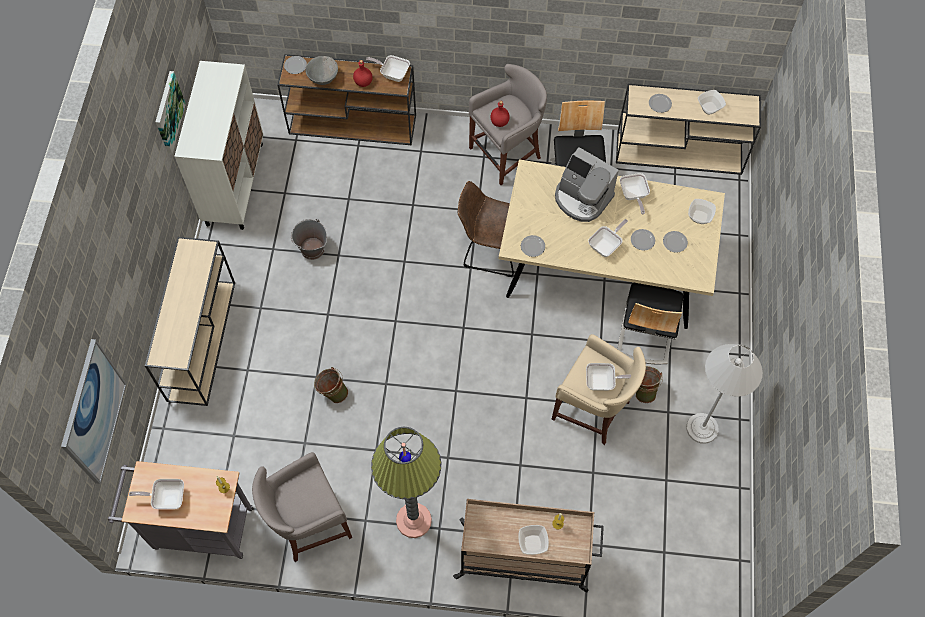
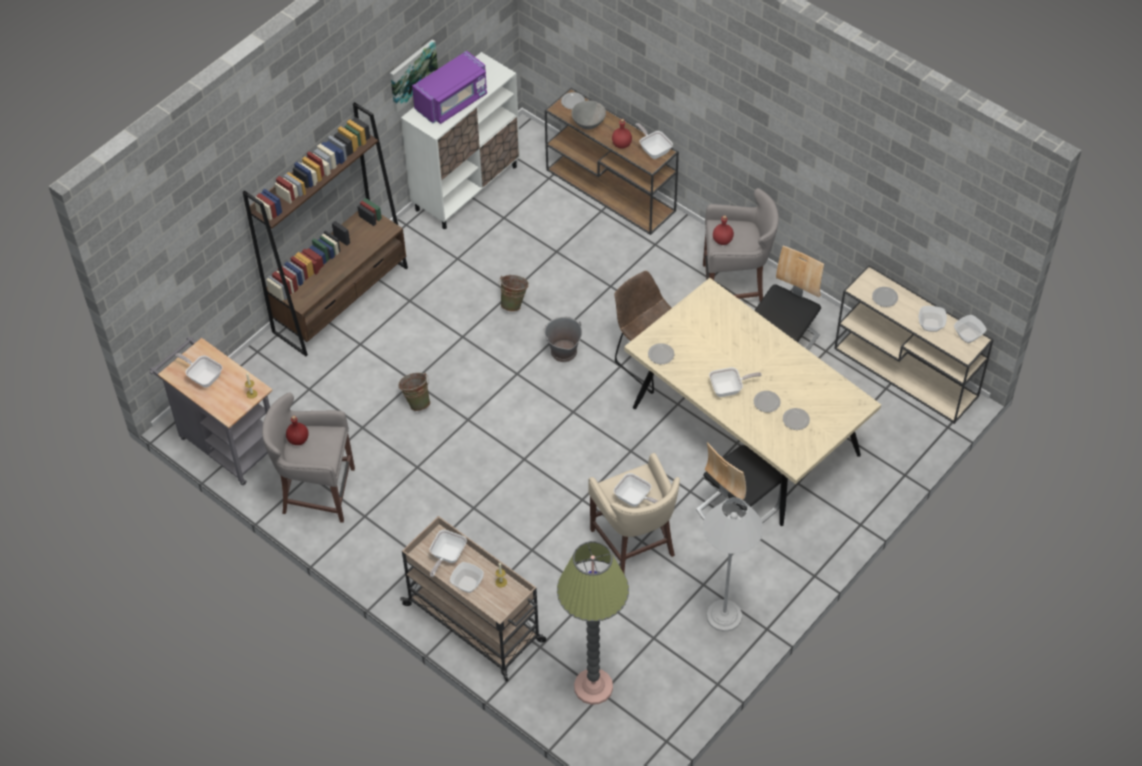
camera: 35 degrees right, 10 degrees down
(93, 412) = (187, 270): picture -> none
(201, 339) = (341, 299): beige console table -> brown bookcase
(209, 118) = (452, 102): none -> purple microwave
(288, 500) = (298, 439): none -> red bottle
(312, 249) = (491, 276): grey bucket -> grey bucket (563, 352)
(414, 520) = (404, 539): floor lamp -> floor lamp (593, 687)
(582, 198) = (740, 339): coffee machine -> none
(633, 196) = (790, 361): frying pan -> frying pan (446, 556)
(643, 390) = (695, 554): green bucket -> green bucket (514, 303)
(699, 217) = (837, 411): bowl -> bowl (967, 335)

